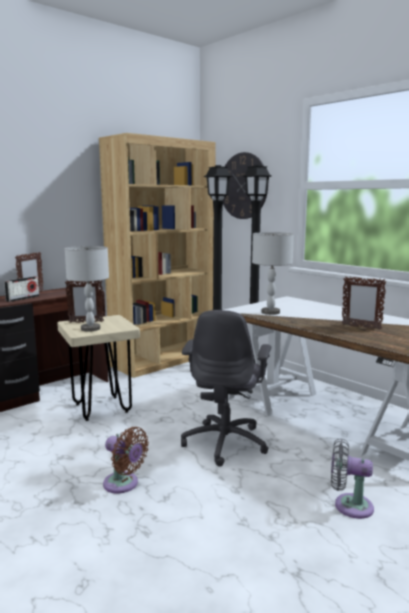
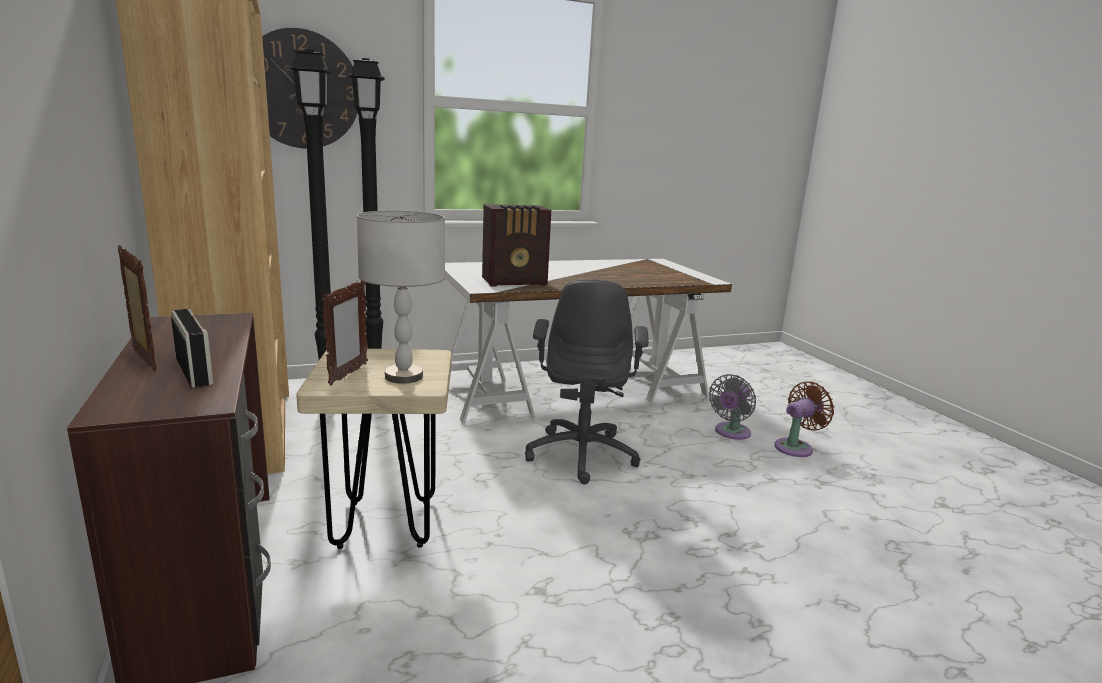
camera: 70 degrees left, 5 degrees up
(123, 484) = (649, 543): brown fan -> brown fan (796, 447)
(226, 442) = (582, 454): grey office chair -> grey office chair turned 60 degrees clockwise
(271, 312) = (516, 282): grey table lamp -> radio
(361, 327) = (614, 274): picture frame -> none

